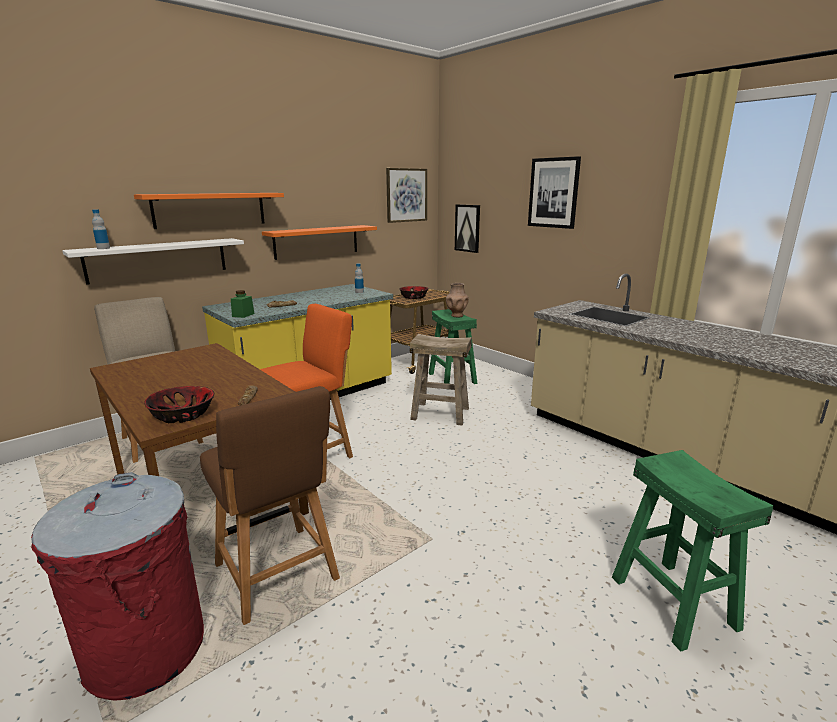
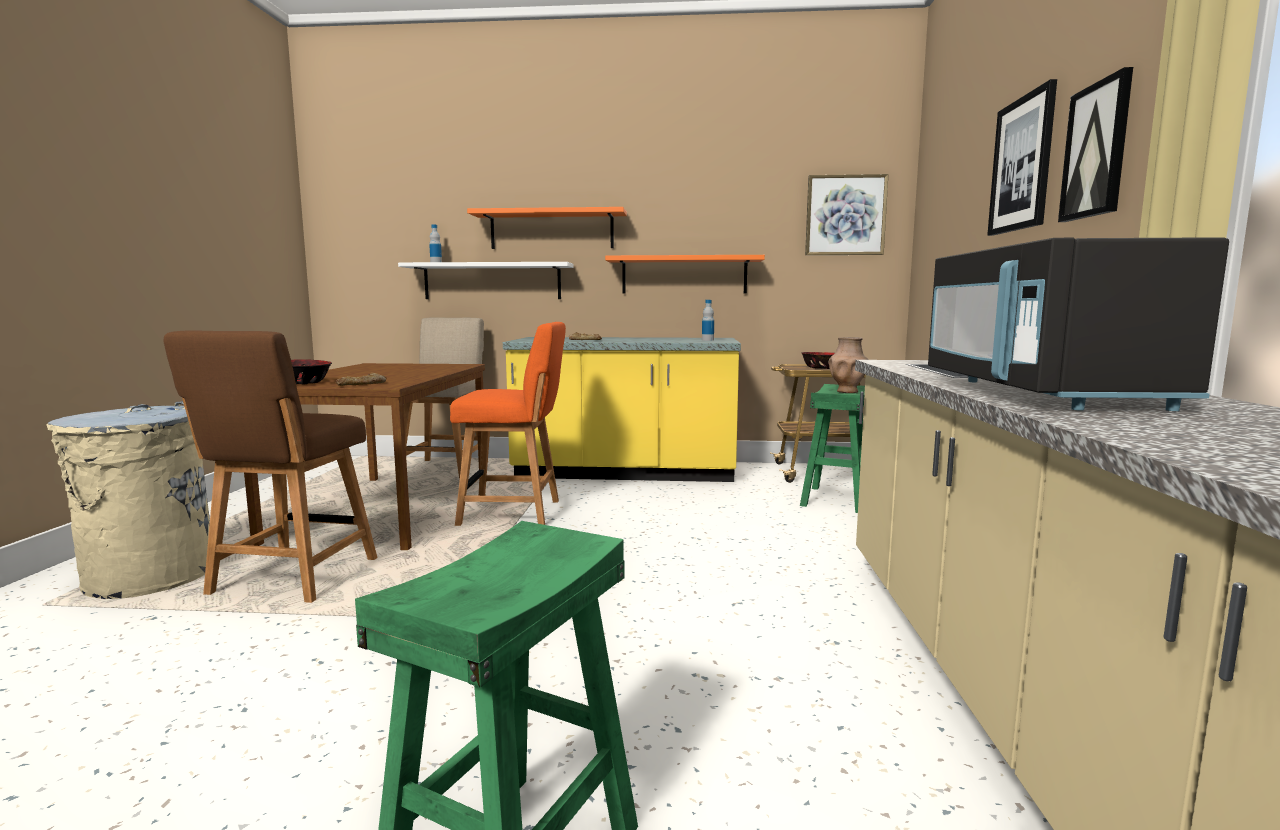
camera: 45 degrees right, 10 degrees down
(144, 649) = (149, 577): red trash can -> beige trash can
(243, 315) = (527, 340): green jar -> none
(440, 413) = (730, 525): beige stool -> none
(467, 228) = (934, 260): picture -> picture (1096, 150)
(687, 335) = (1040, 393): none -> black microwave

